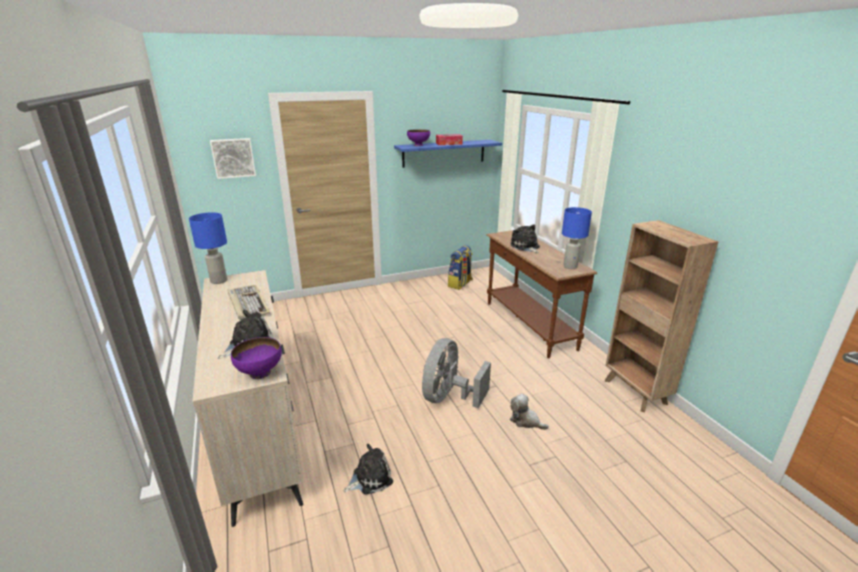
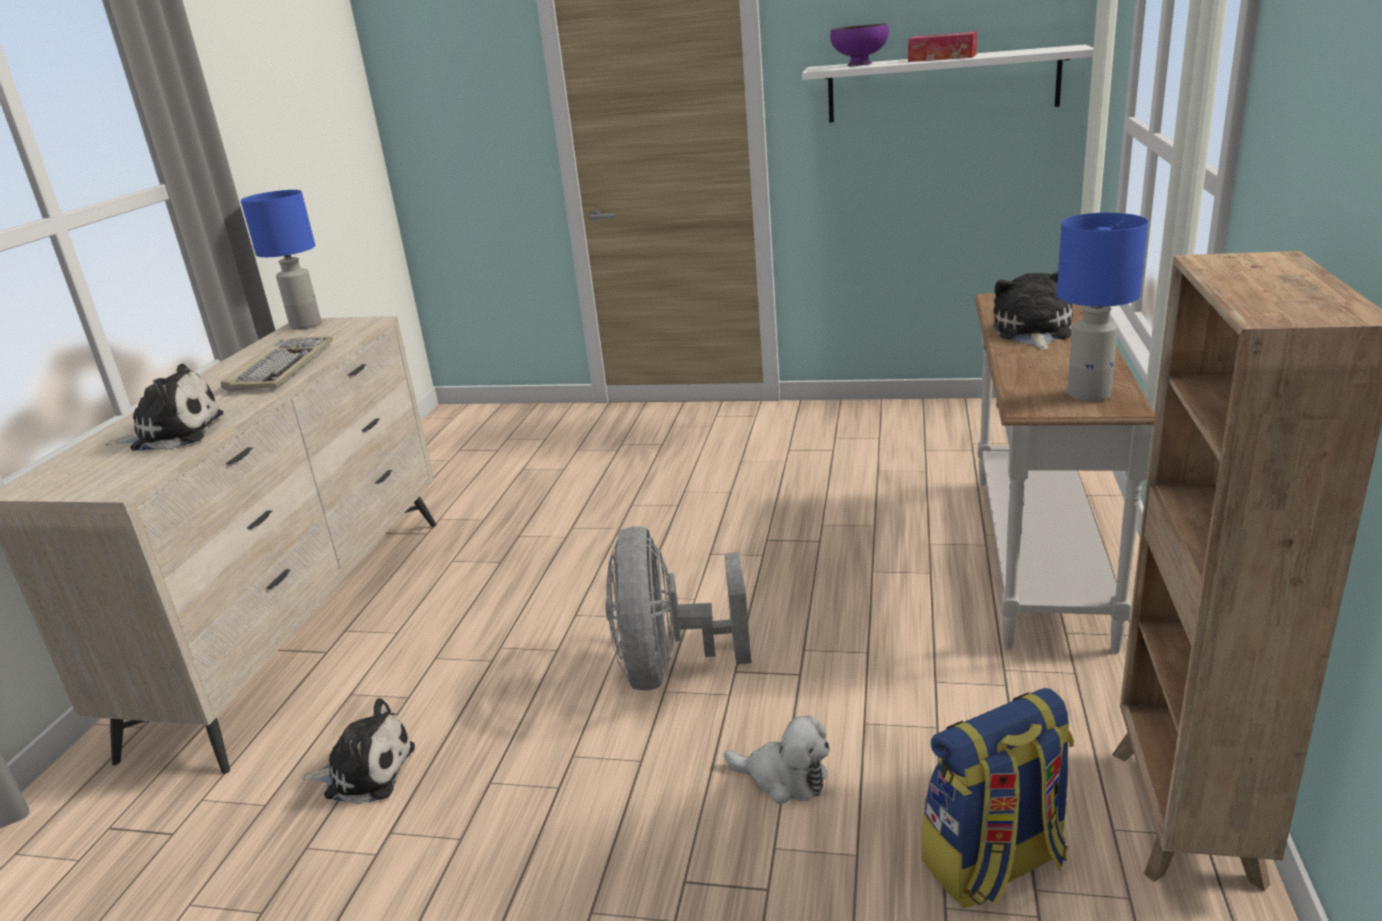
camera: 35 degrees right, 0 degrees up
(233, 158) = (472, 101): picture -> none
(260, 373) = (110, 481): purple bowl -> none
(444, 153) = (942, 85): blue shelf -> white shelf
(449, 397) = (670, 667): grey fan -> grey fan turned 60 degrees counterclockwise
(460, 284) = (957, 427): backpack -> backpack (994, 864)
(525, 421) = (784, 778): plush toy -> plush toy turned 135 degrees clockwise
(528, 325) = (1035, 555): brown console table -> white console table

